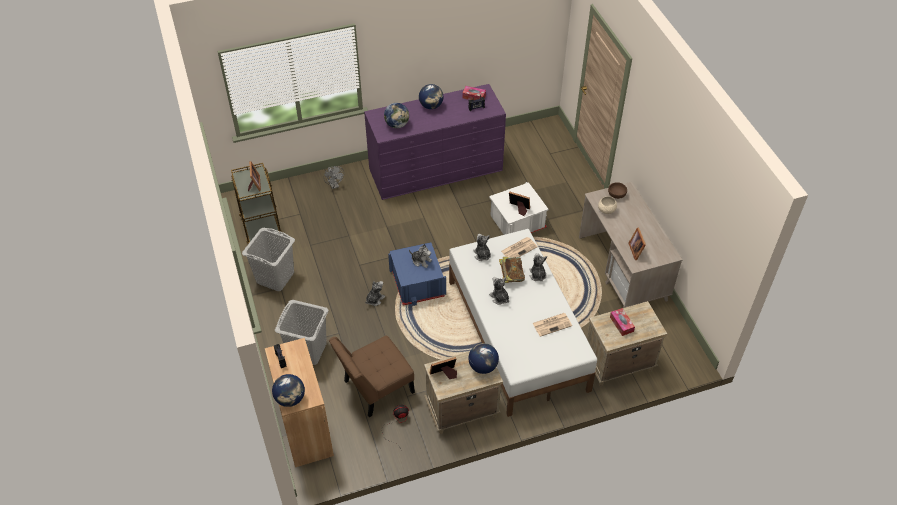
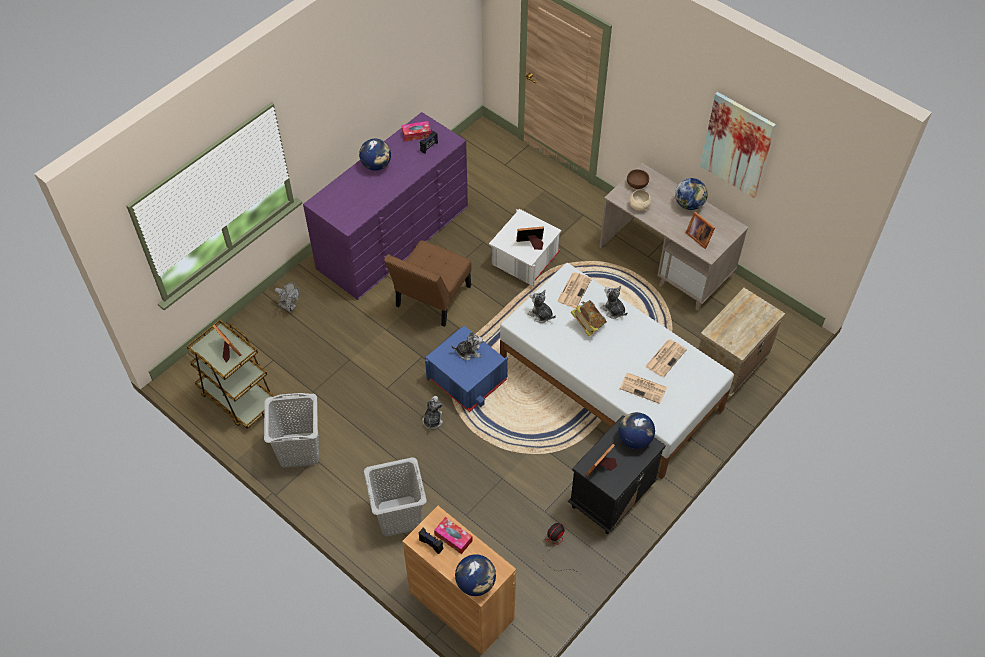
camera: 30 degrees left, 5 degrees up
(375, 388) = (505, 520): brown chair -> brown chair (431, 299)
(397, 124) = (354, 204): globe -> globe (689, 204)
(461, 410) = (611, 497): beige nightstand -> black nightstand
(499, 298) = (592, 354): plush toy -> none
(520, 337) = (644, 388): none -> newspaper
(621, 324) = (736, 324): tissue box -> tissue box (453, 538)
(686, 184) = (737, 145): none -> picture

